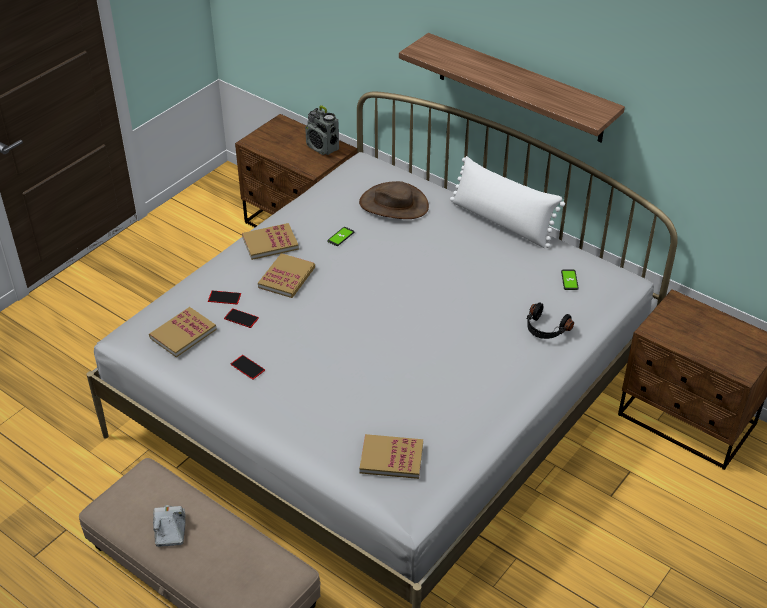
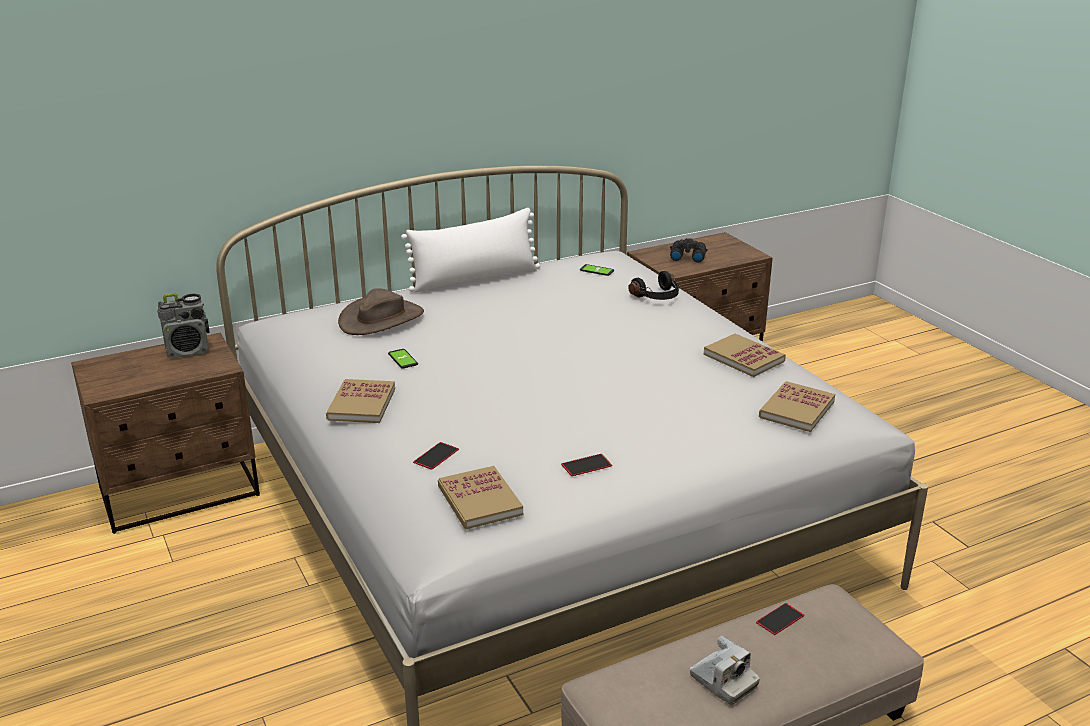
camera: 65 degrees left, 15 degrees down
(170, 530) = (723, 682): camera -> camera turned 150 degrees counterclockwise
(241, 318) = (489, 451): phone -> phone (780, 619)
(287, 277) = (442, 406): book -> book (743, 358)
(520, 88) = (432, 122): shelf -> none
(695, 329) = (687, 256): none -> black binoculars

